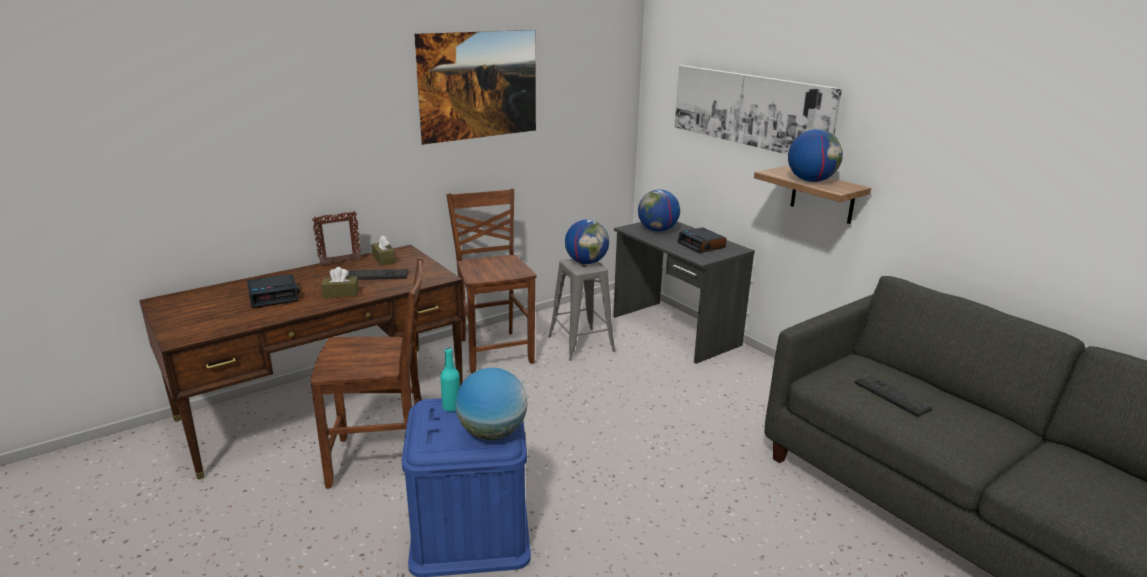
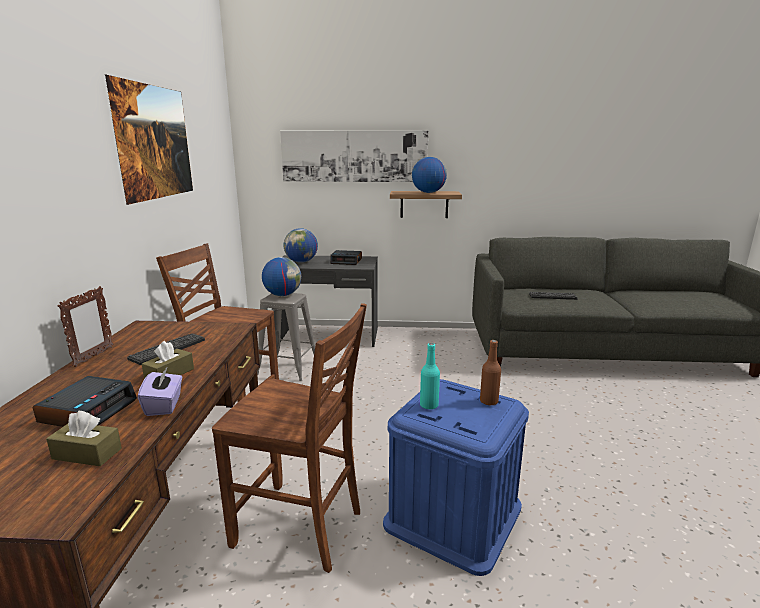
camera: 50 degrees left, 5 degrees down
(300, 311) = (164, 405): none -> purple tissue box
(383, 461) = (301, 528): brown chair -> brown chair turned 75 degrees clockwise
(384, 259) = (138, 337): brown tissue box -> brown tissue box (87, 454)
(492, 433) = (489, 401): globe -> brown bottle

